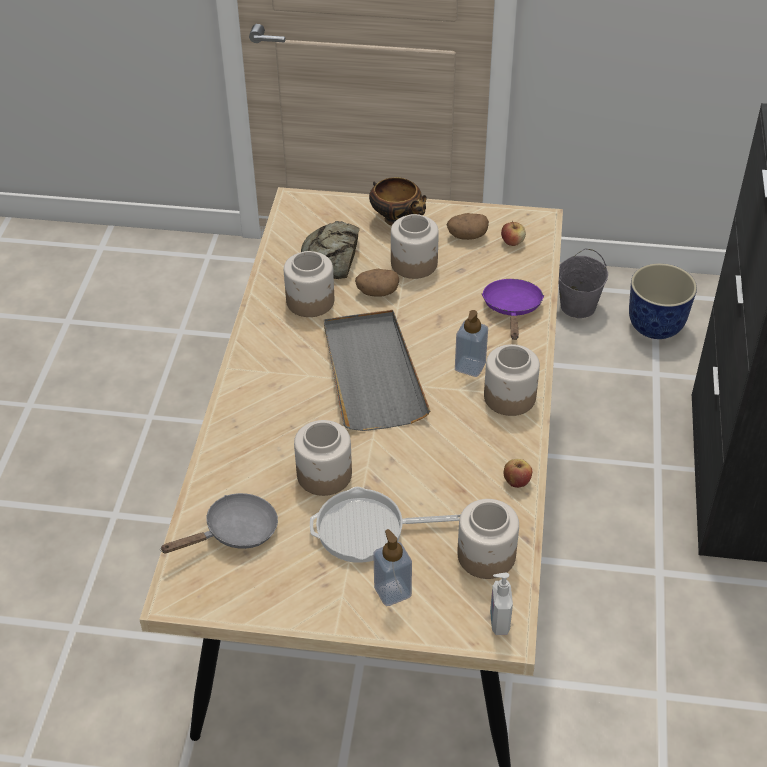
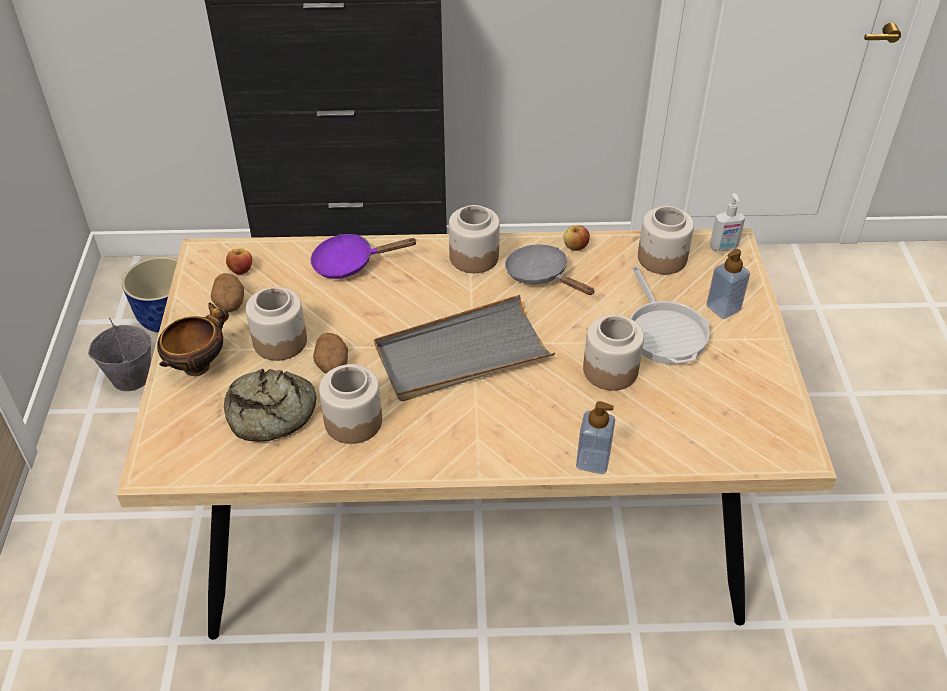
camera: 100 degrees left, 0 degrees up
(235, 532) = (706, 424): grey frying pan -> grey frying pan (541, 275)
(470, 366) = (438, 285): soap dispenser -> soap dispenser (592, 461)

